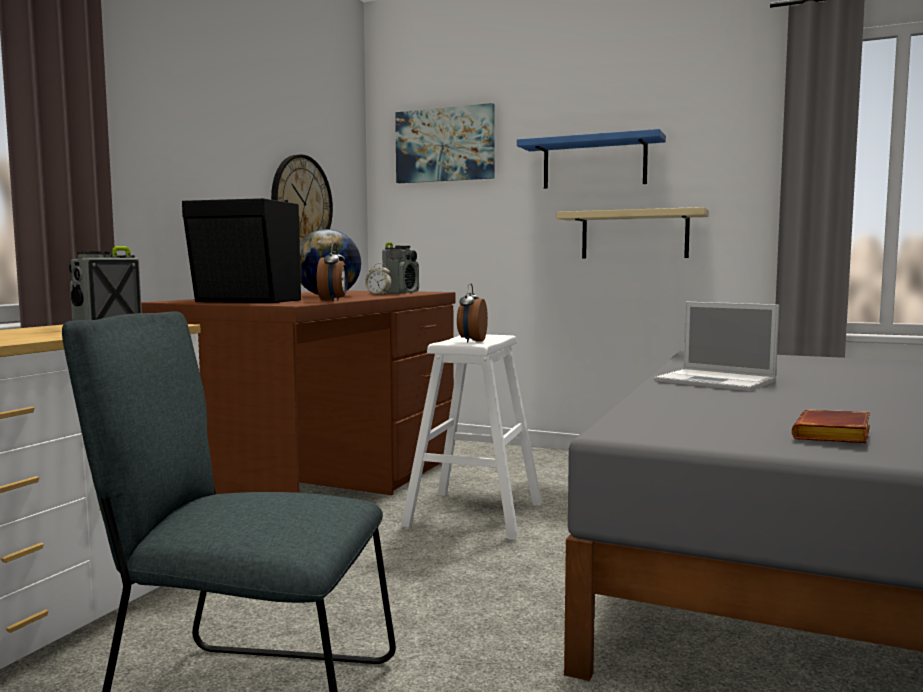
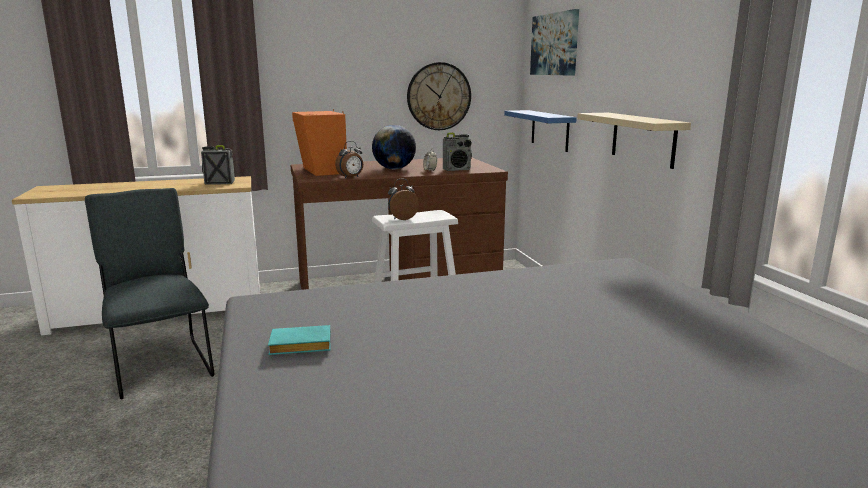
camera: 50 degrees right, 10 degrees up
(247, 301) = (322, 171): black speaker -> orange speaker
(594, 163) = (626, 66): blue shelf -> blue shelf (550, 130)
(717, 381) = (473, 291): laptop -> none
(835, 436) = (299, 347): brown book -> turquoise book

